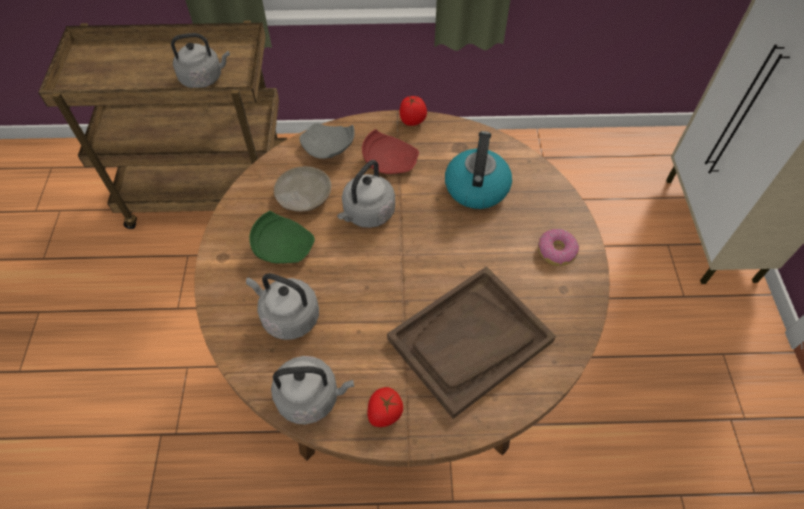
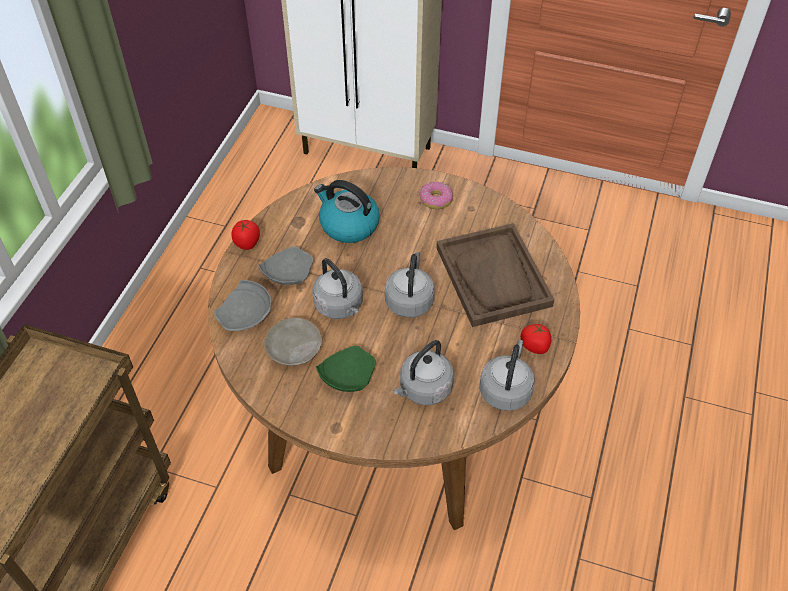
camera: 70 degrees left, 5 degrees down
(204, 78) = (64, 406): grey kettle -> grey kettle (409, 300)
(389, 161) = (287, 274): red plate -> grey plate

